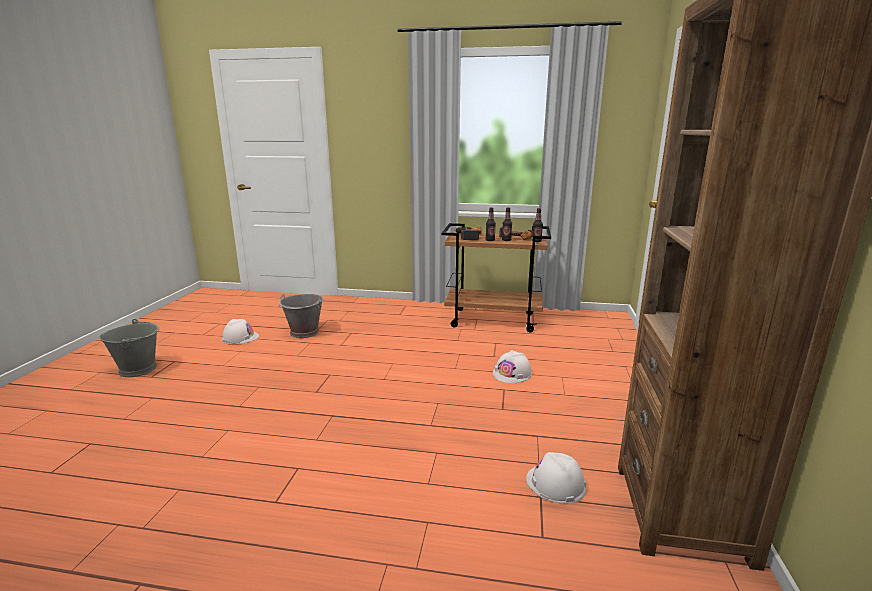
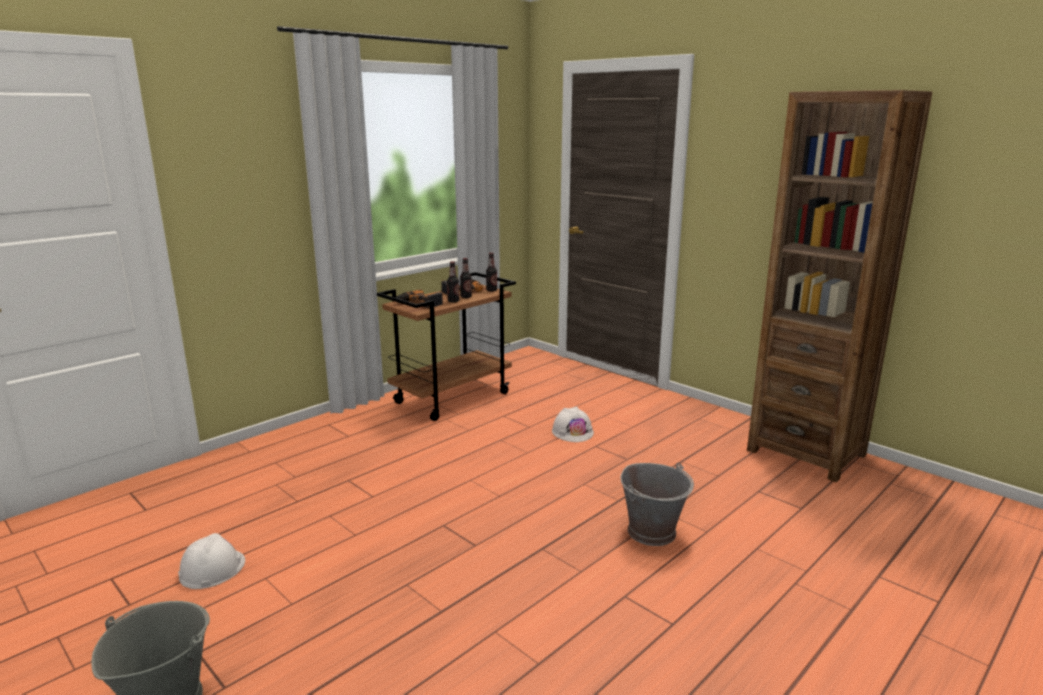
camera: 55 degrees left, 0 degrees up
(305, 332) = (289, 511): grey bucket -> grey bucket (652, 531)
(555, 483) = (747, 479): white hard hat -> none

